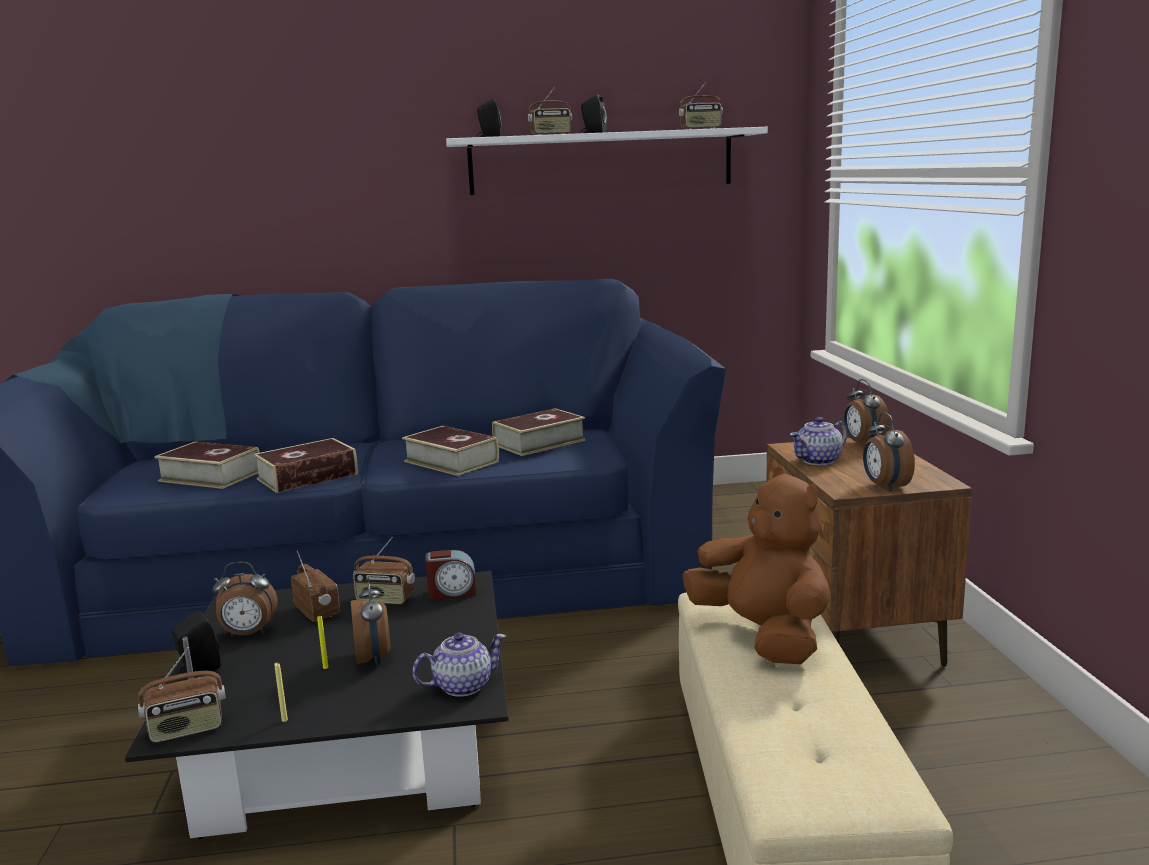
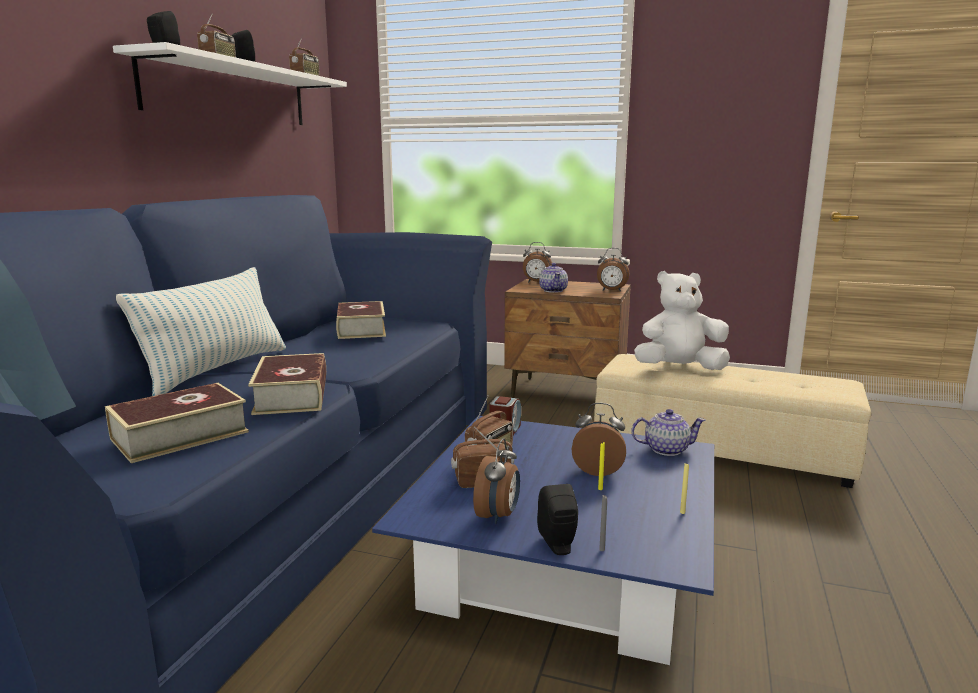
camera: 65 degrees left, 0 degrees up
(187, 730) = (677, 556): radio -> none
(353, 740) = (561, 564): black coffee table -> blue coffee table
(377, 443) = (217, 369): none -> pillow
(451, 461) = (355, 353): book -> none
(462, 686) = (666, 449): teapot -> teapot turned 90 degrees clockwise
(763, 636) = (679, 369): brown plush toy -> white plush toy

